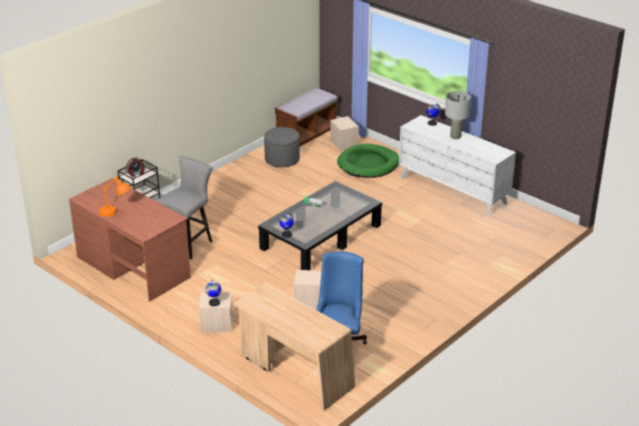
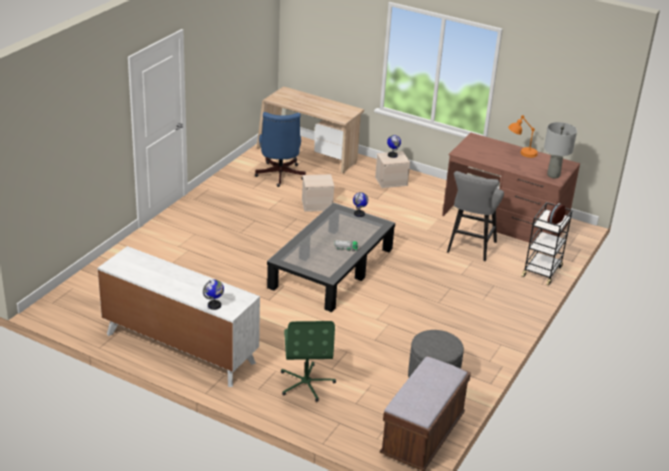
camera: 165 degrees right, 0 degrees up
(344, 144) = (355, 421): beige storage box -> none
(368, 164) = (306, 383): green dog bed -> green office chair
(455, 136) = (179, 284): grey table lamp -> grey table lamp (553, 175)

